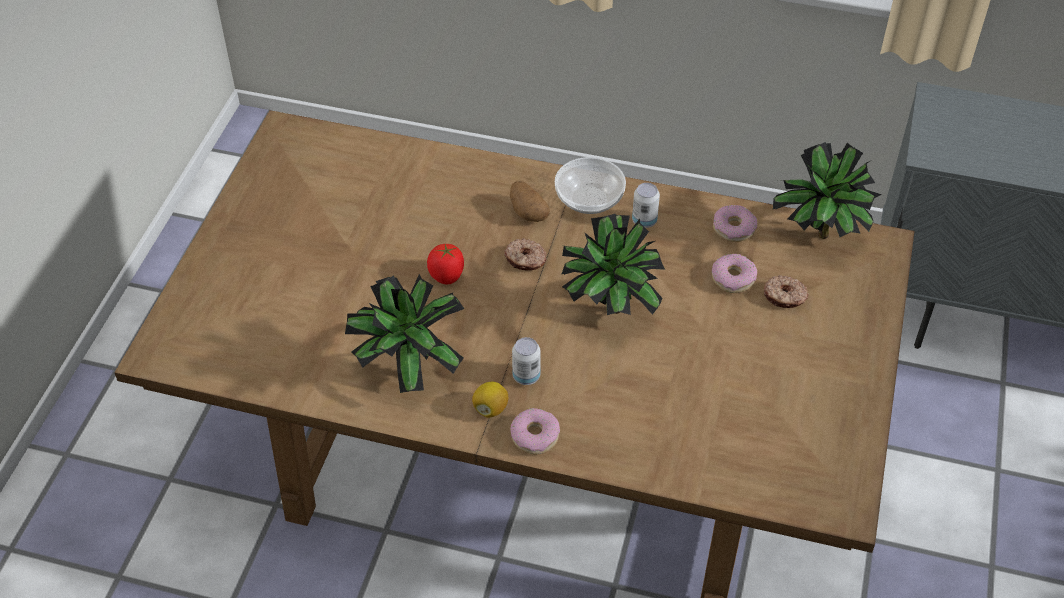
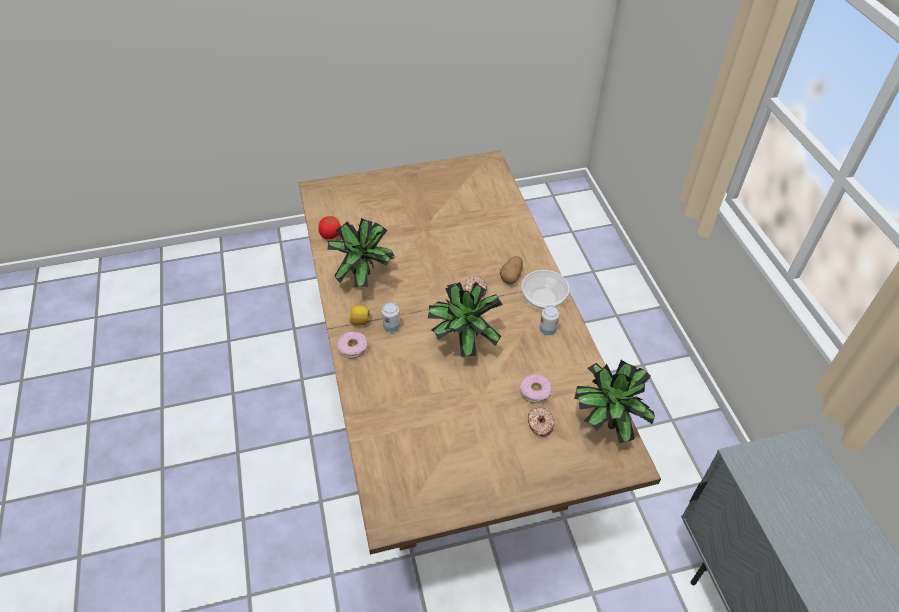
camera: 60 degrees right, 0 degrees up
(446, 276) = (438, 264): tomato -> tomato (330, 235)
(734, 228) = (578, 376): donut -> none

